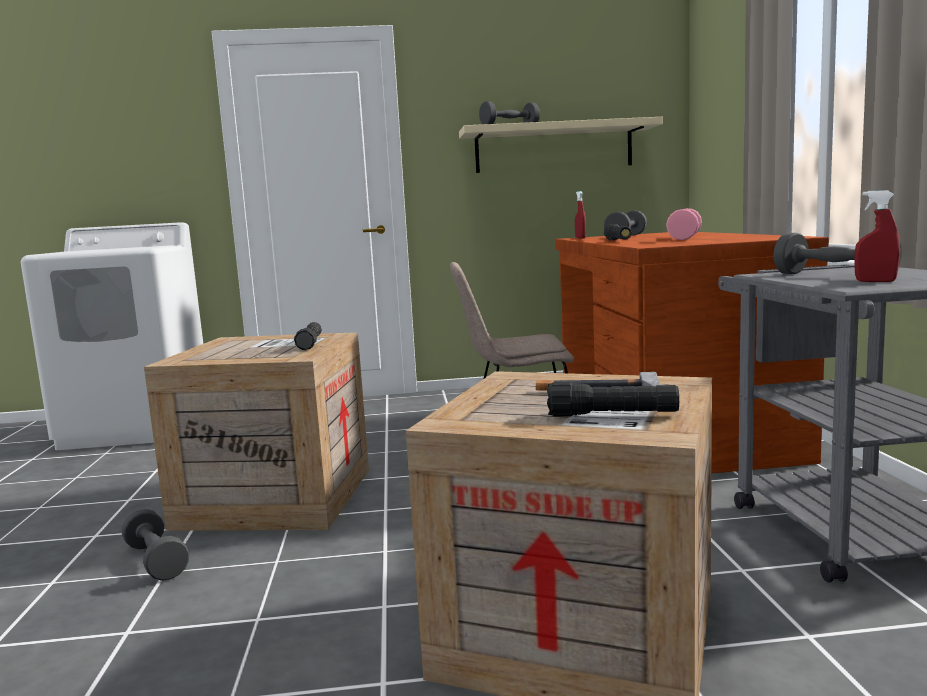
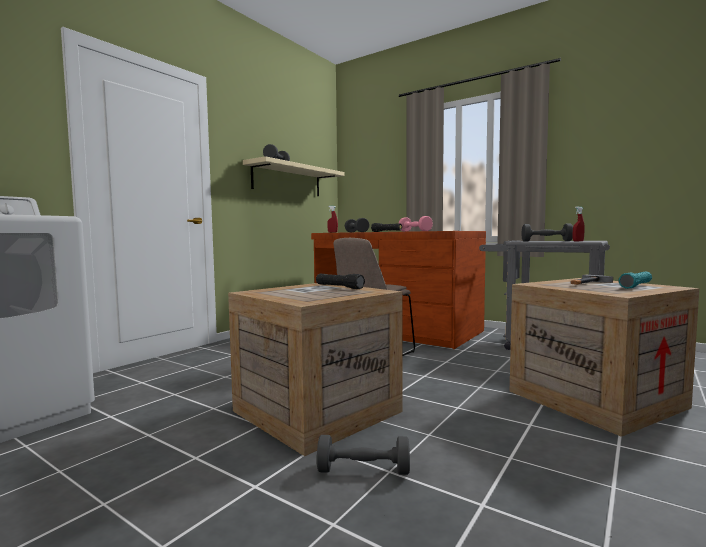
camera: 50 degrees left, 5 degrees down
(612, 415) = (636, 286): black flashlight -> turquoise flashlight

